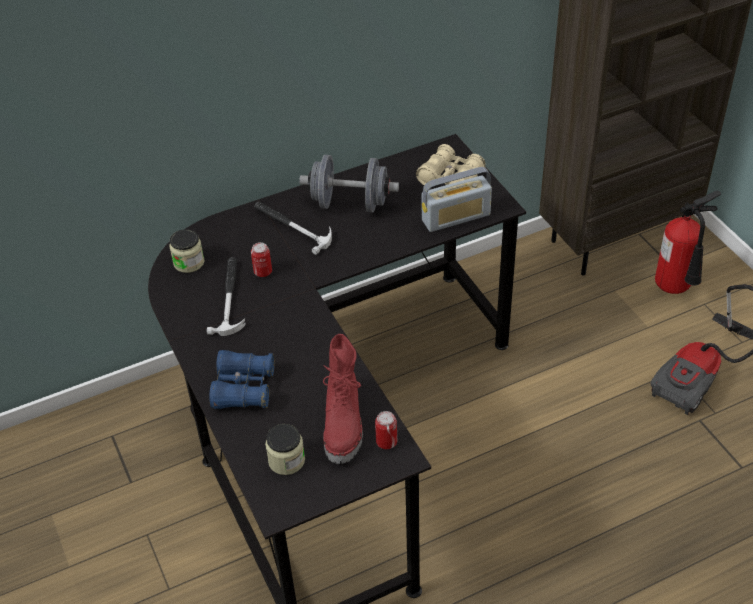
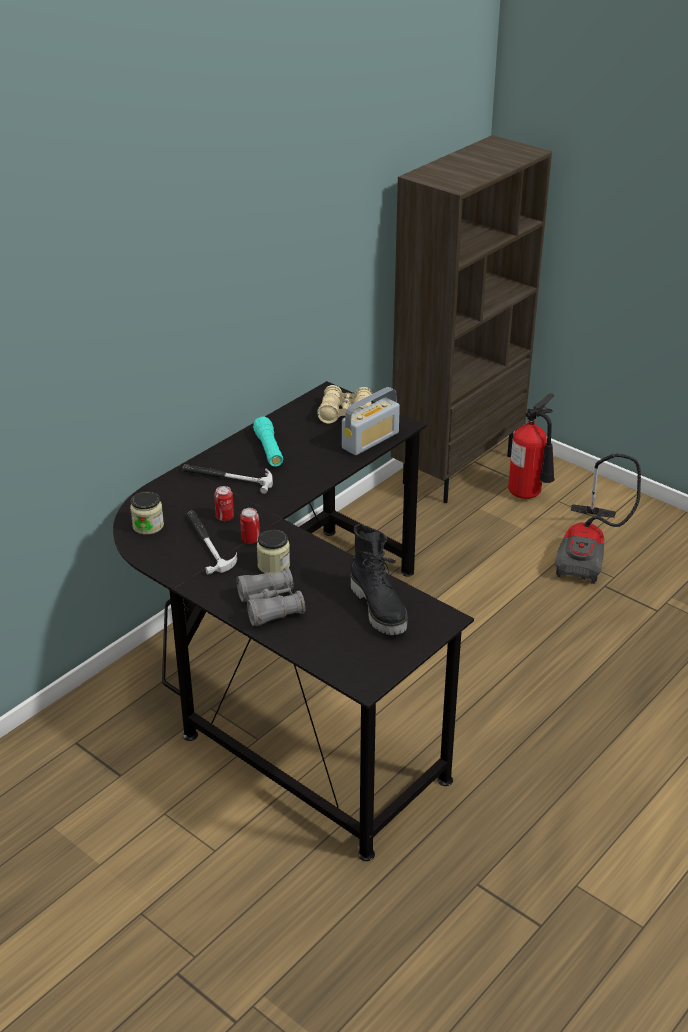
camera: 25 degrees left, 10 degrees down
(243, 388) = (270, 606): blue binoculars -> grey binoculars
(286, 460) = (347, 647): jar -> jar (273, 565)
(344, 424) = (379, 608): red boot -> black boot
(350, 203) = (269, 450): grey dumbbell -> turquoise flashlight
(386, 442) = (425, 611): can -> can (250, 539)

